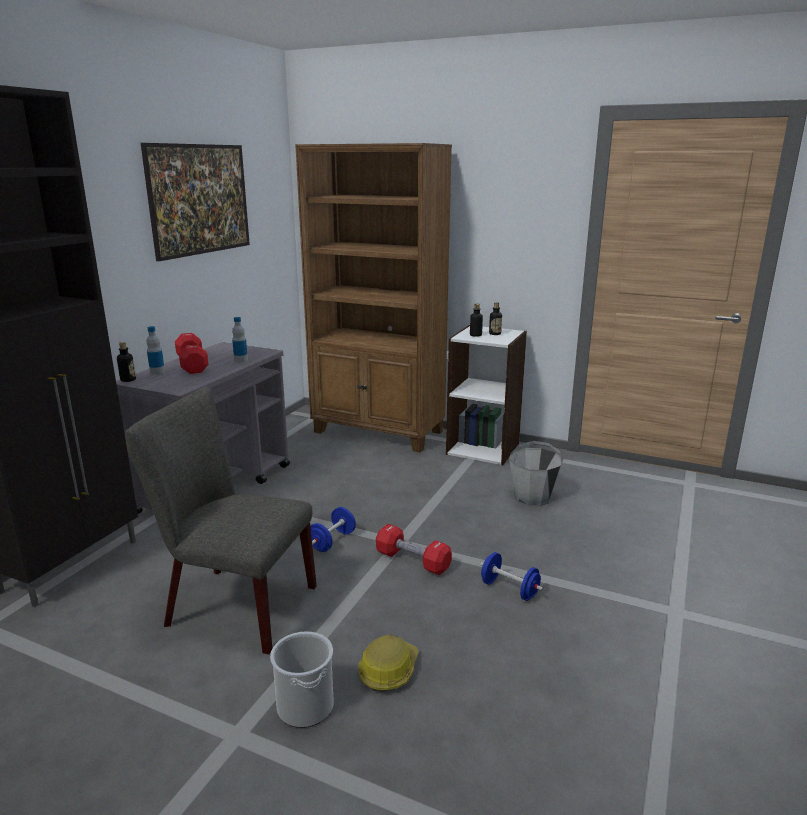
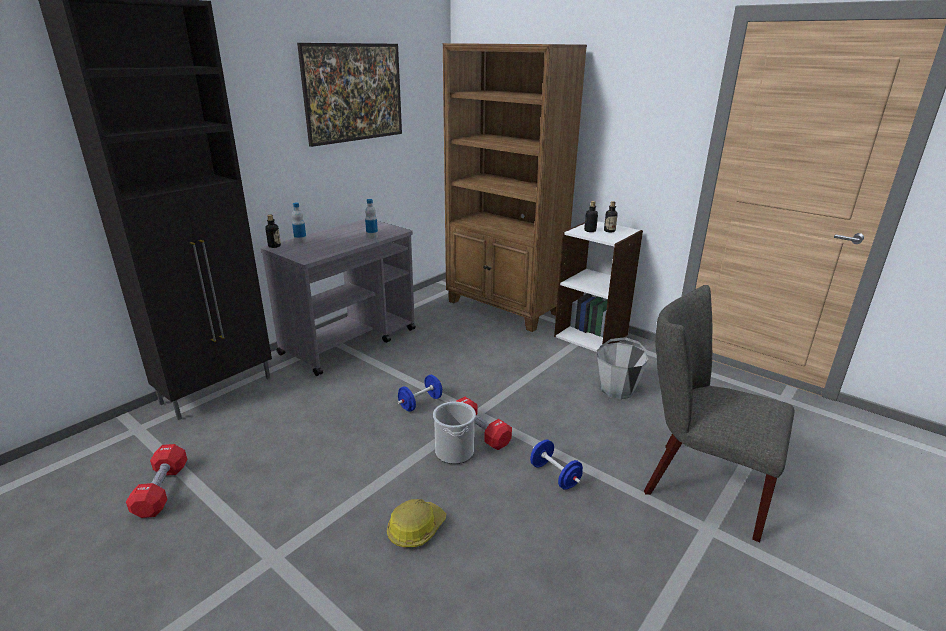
camera: 15 degrees right, 5 degrees up
(192, 364) = (331, 237): red dumbbell -> red dumbbell (162, 490)
(232, 605) = (318, 445): grey chair -> grey chair (699, 484)
(305, 706) = (335, 545): bucket -> bucket (454, 452)

